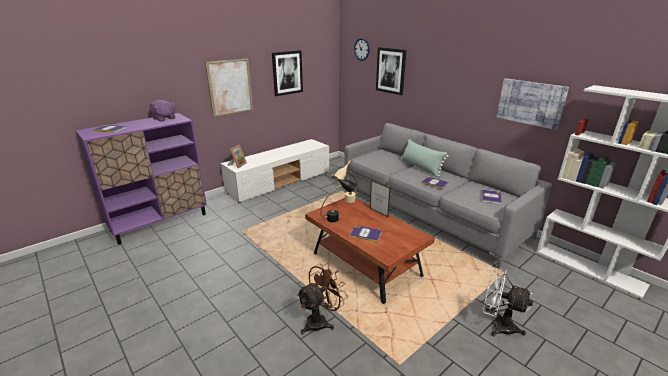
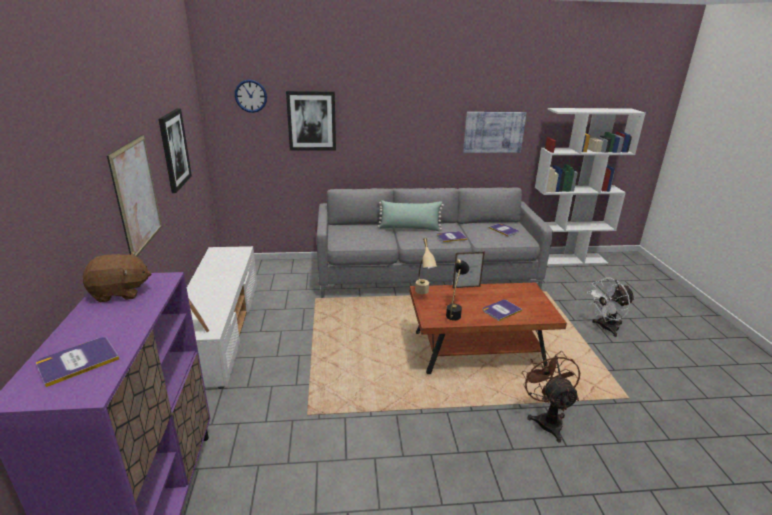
camera: 55 degrees left, 0 degrees up
(164, 118) = (120, 293): purple plush toy -> brown plush toy

